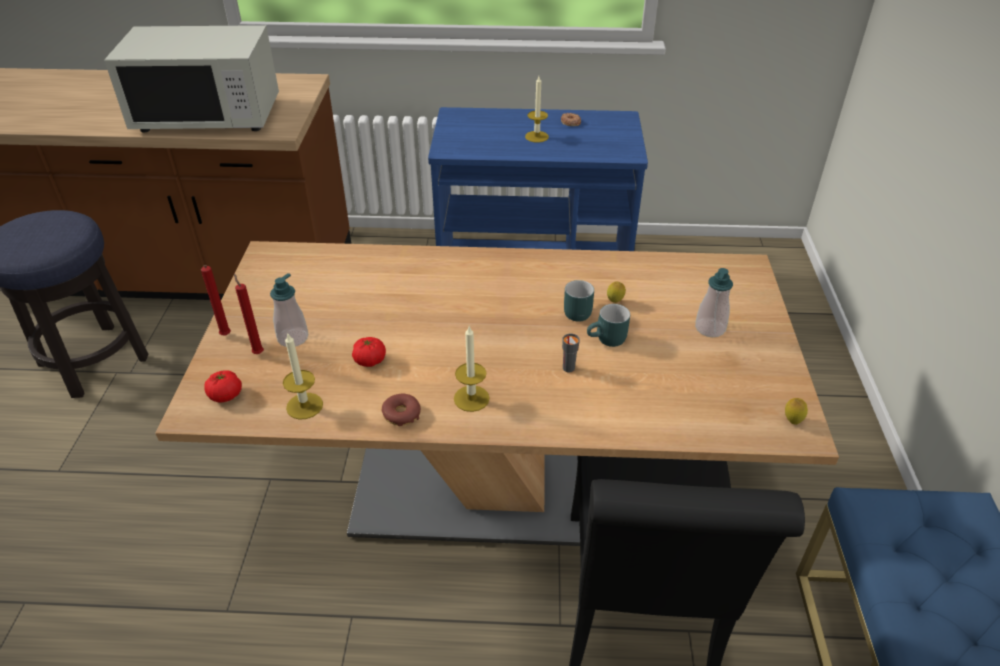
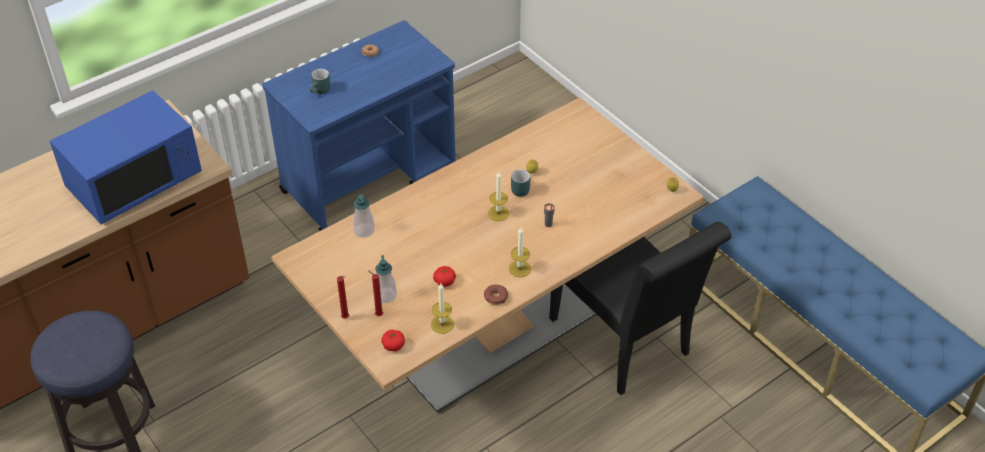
camera: 40 degrees left, 5 degrees up
(208, 116) = (135, 182): white microwave -> blue microwave
(536, 136) = (362, 76): candle -> candle (498, 213)
(608, 340) = (551, 197): turquoise mug -> turquoise mug (321, 91)
(710, 328) = (593, 161): soap dispenser -> soap dispenser (364, 230)

